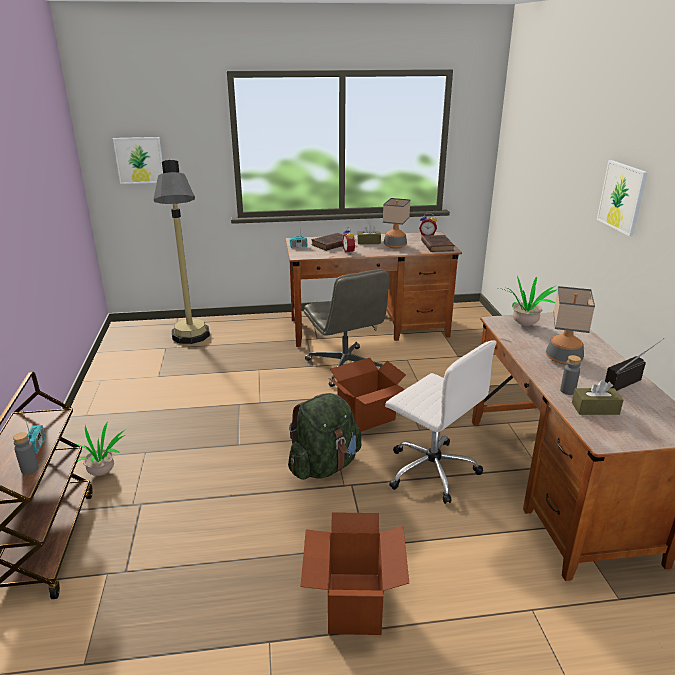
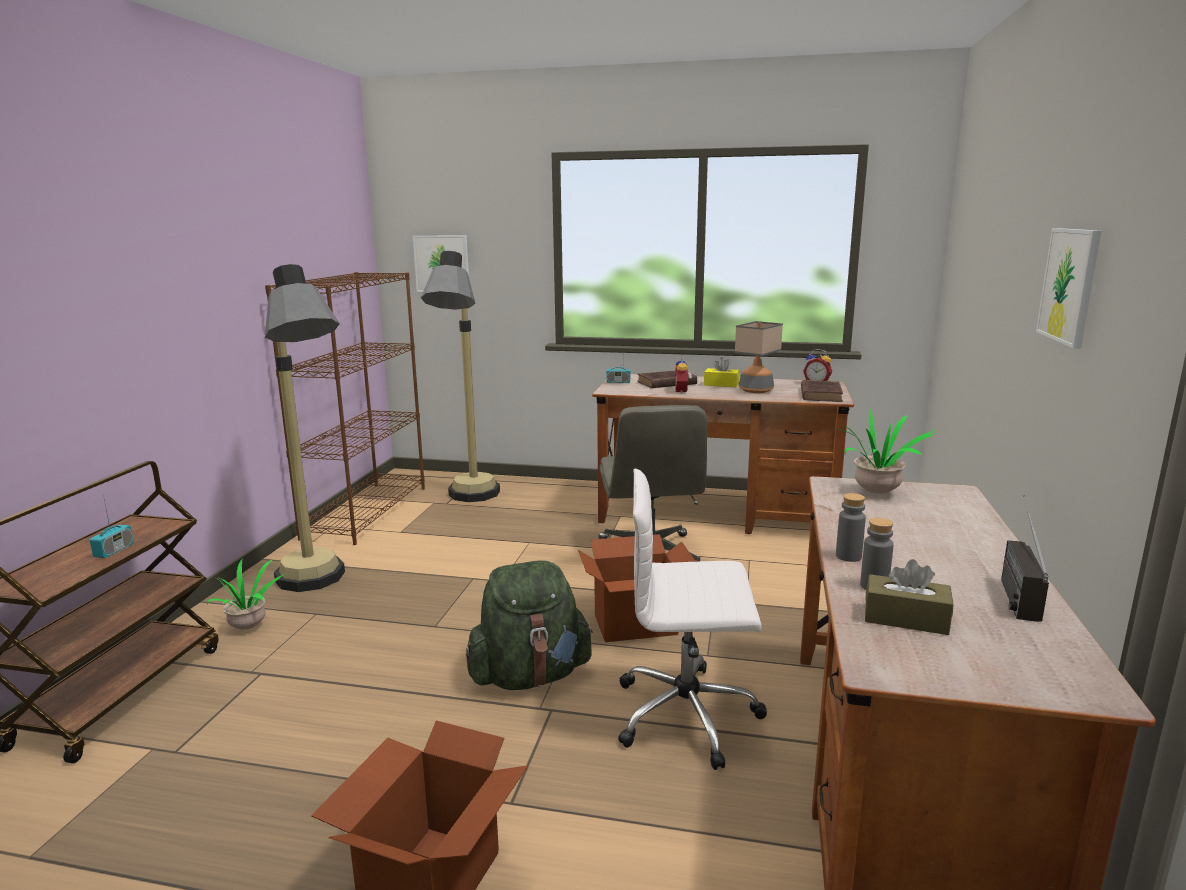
camera: 20 degrees right, 10 degrees down
(30, 469) = (78, 572): grey bottle -> grey bottle (848, 556)
(118, 363) = (366, 511): none -> brown bookcase
(132, 432) = (320, 588): none -> floor lamp
(368, 242) = (721, 384): brown tissue box -> yellow tissue box
(431, 470) = (688, 715): white office chair -> white office chair turned 120 degrees clockwise
(563, 358) = (907, 543): table lamp -> none
(628, 380) = (1012, 588): radio -> radio turned 60 degrees counterclockwise

